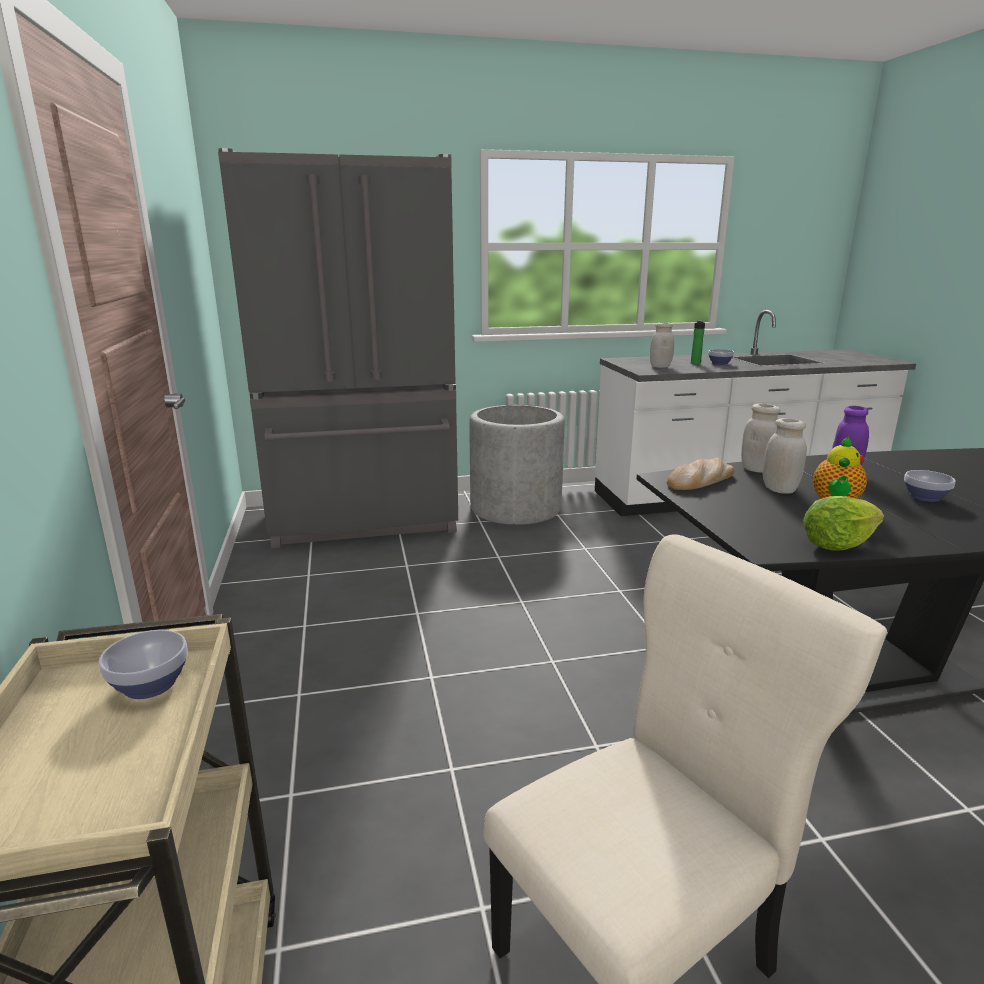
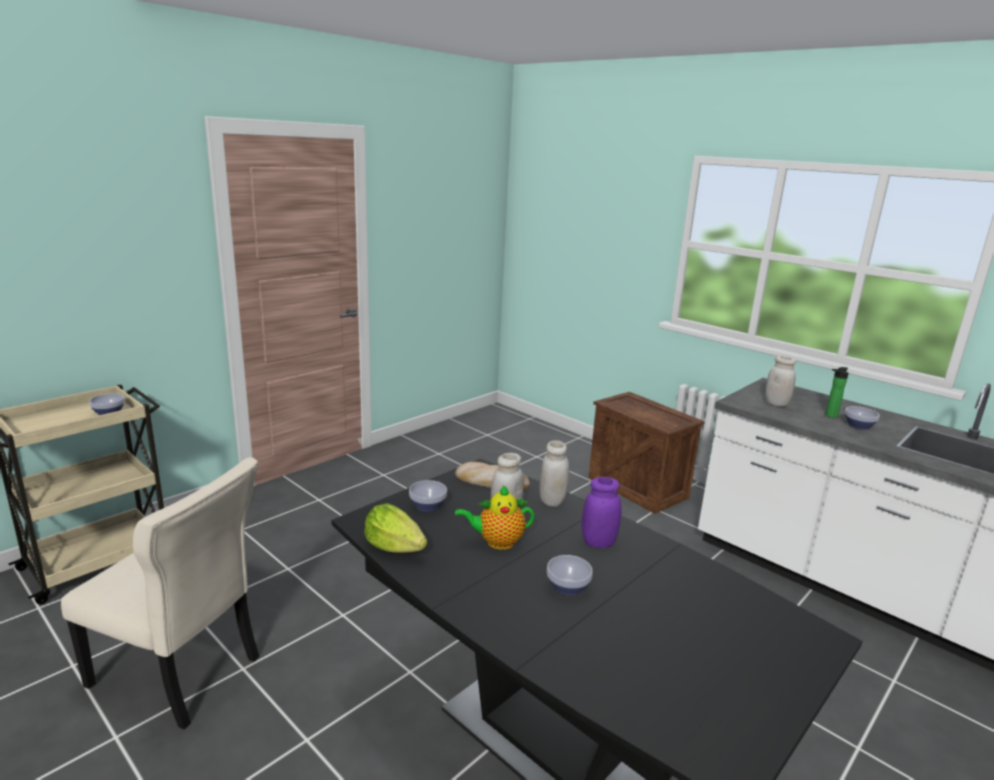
camera: 55 degrees right, 0 degrees up
(365, 520) = (531, 442): grey fridge -> none
(516, 508) = (639, 487): grey planter -> crate
(743, 513) = (429, 506): none -> bowl

